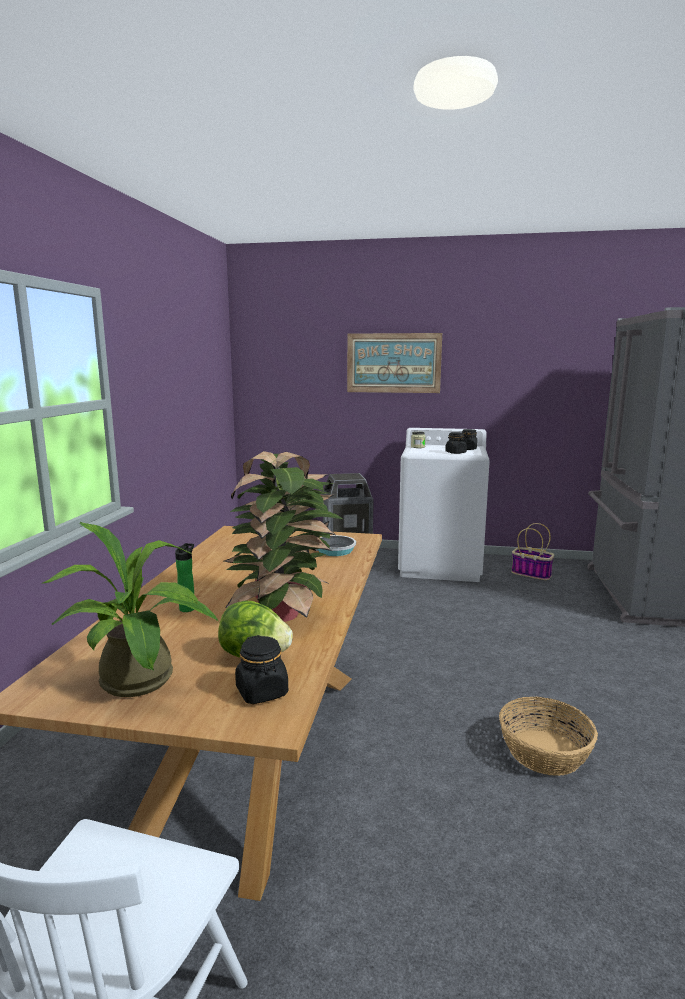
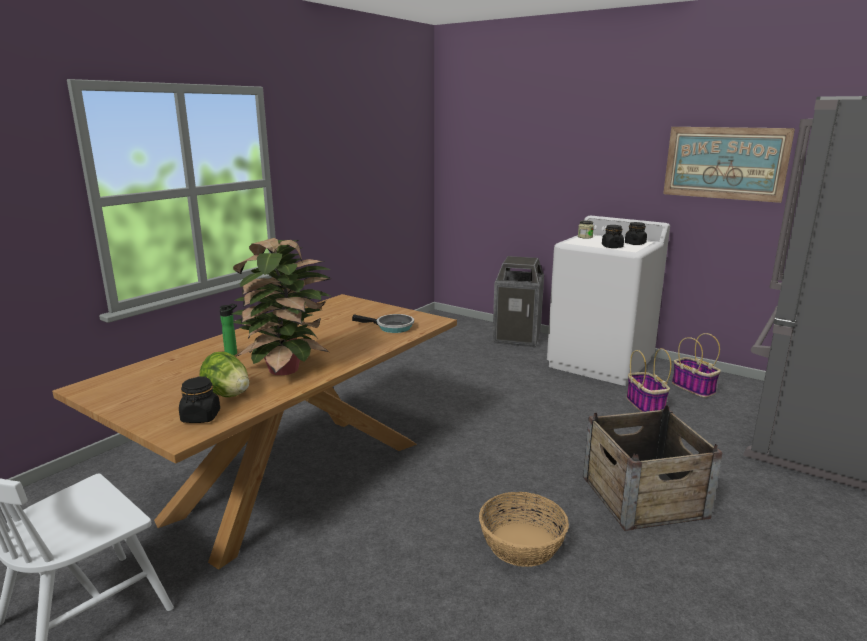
camera: 25 degrees right, 5 degrees up
(141, 685) = (143, 396): potted plant -> none
(393, 363) = (580, 146): picture -> picture (725, 163)
(512, 595) = (646, 405): none -> basket
(591, 676) = (644, 497): none -> crate

